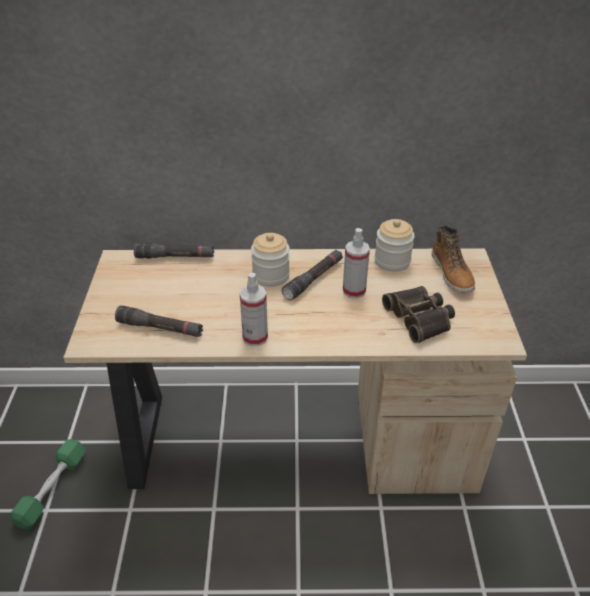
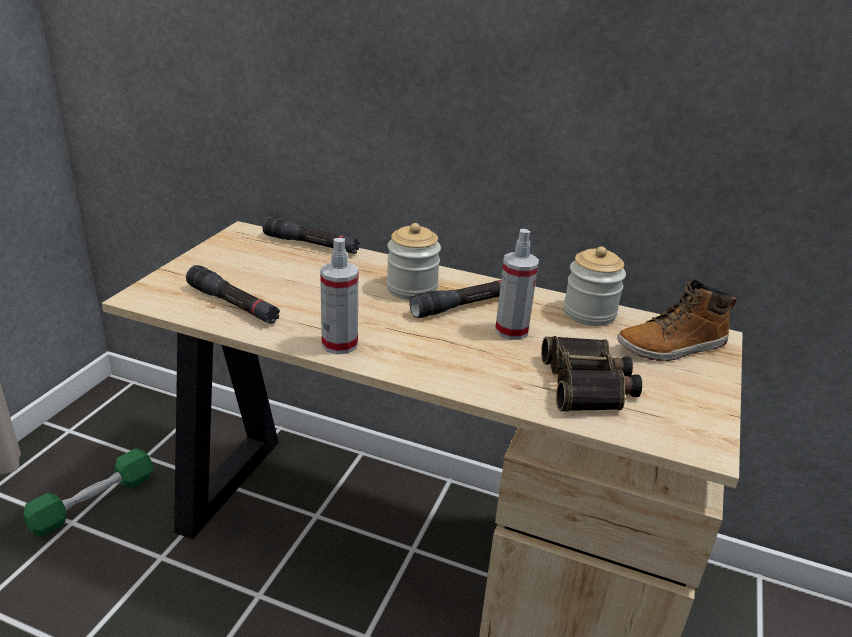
camera: 20 degrees right, 10 degrees down
(452, 273) = (672, 347): boot -> boot turned 60 degrees clockwise

